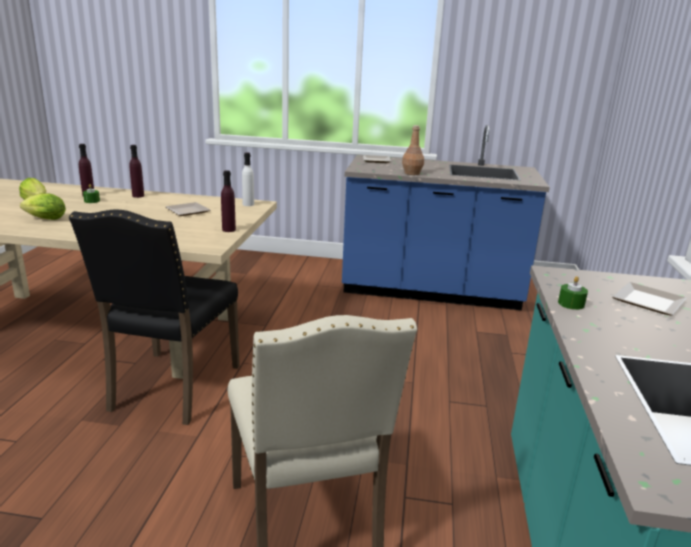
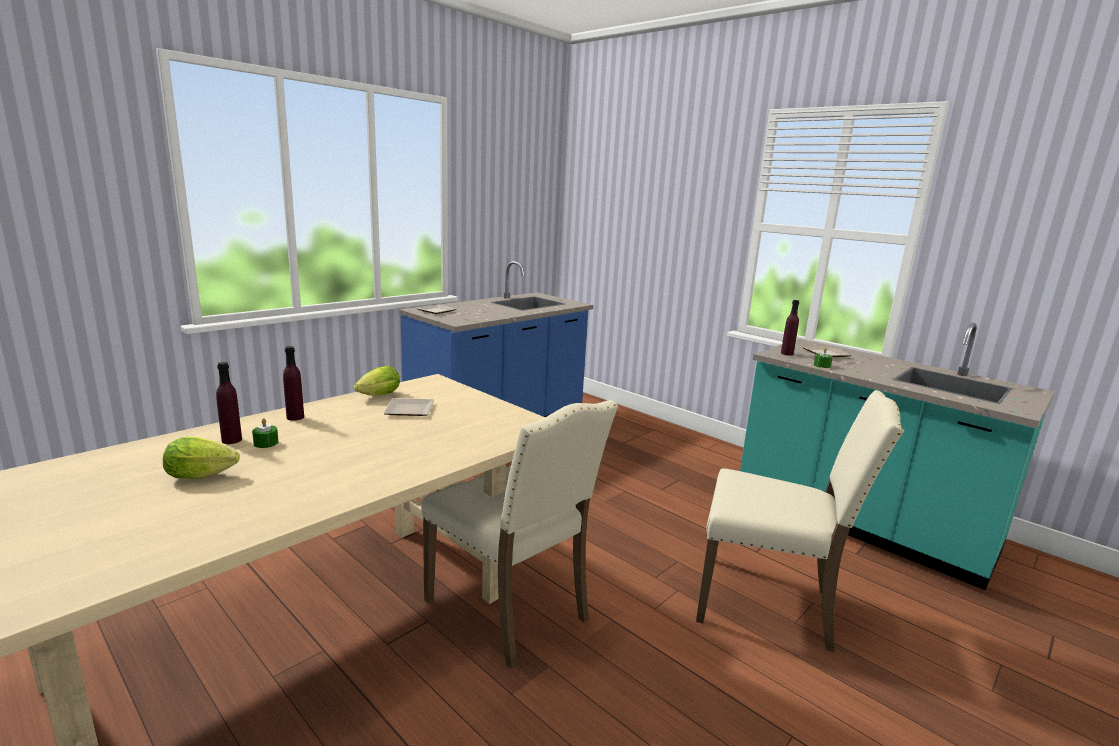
camera: 55 degrees left, 5 degrees down
(43, 219) = (301, 483): lettuce -> lettuce (377, 396)
(172, 388) = (511, 610): black chair -> beige chair
(228, 230) = (502, 409): purple bottle -> purple bottle (787, 353)
(248, 204) = (430, 384): white bottle -> none
(412, 173) = (500, 315): brown bottle -> none

